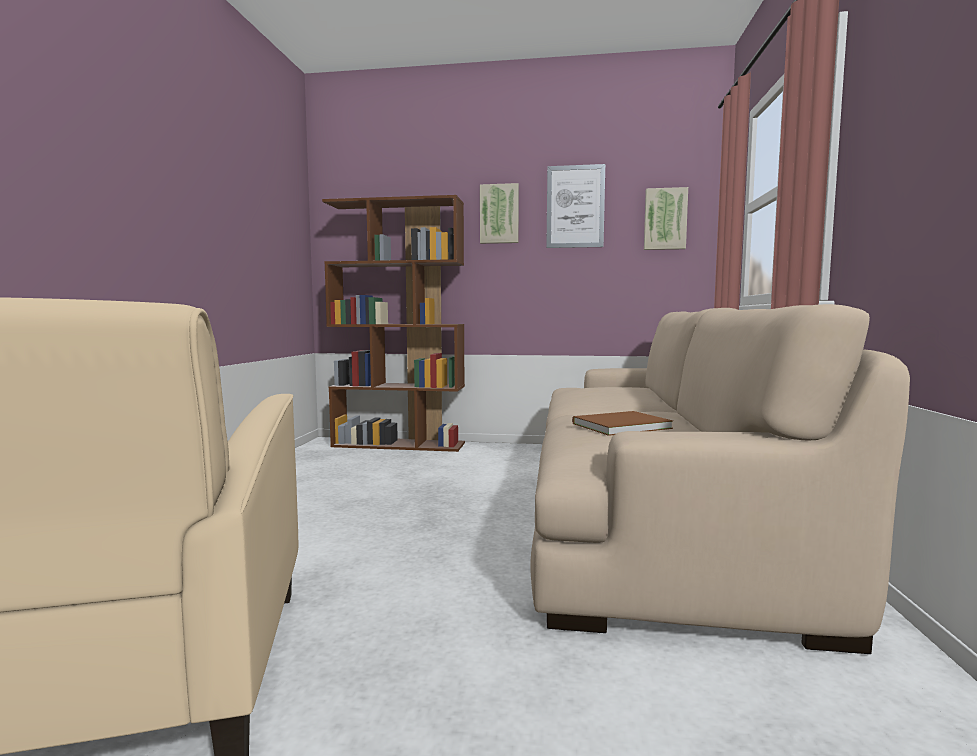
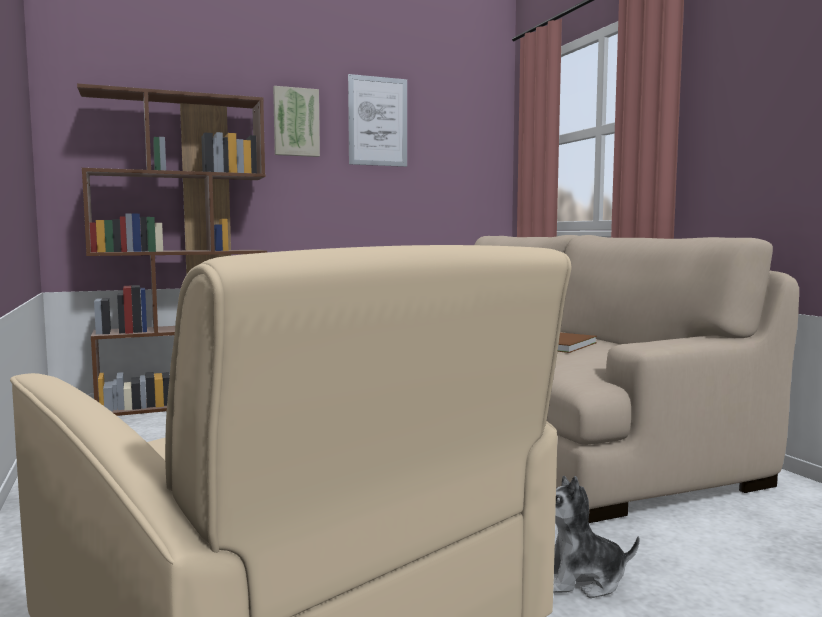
camera: 30 degrees left, 0 degrees up
(448, 690) = (581, 580): none -> plush toy
(665, 219) = (462, 142): picture -> none

